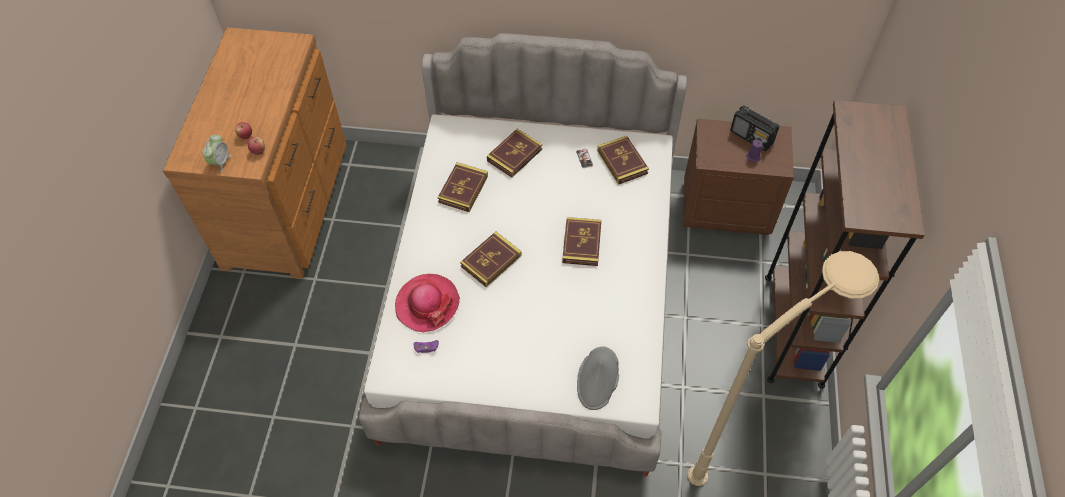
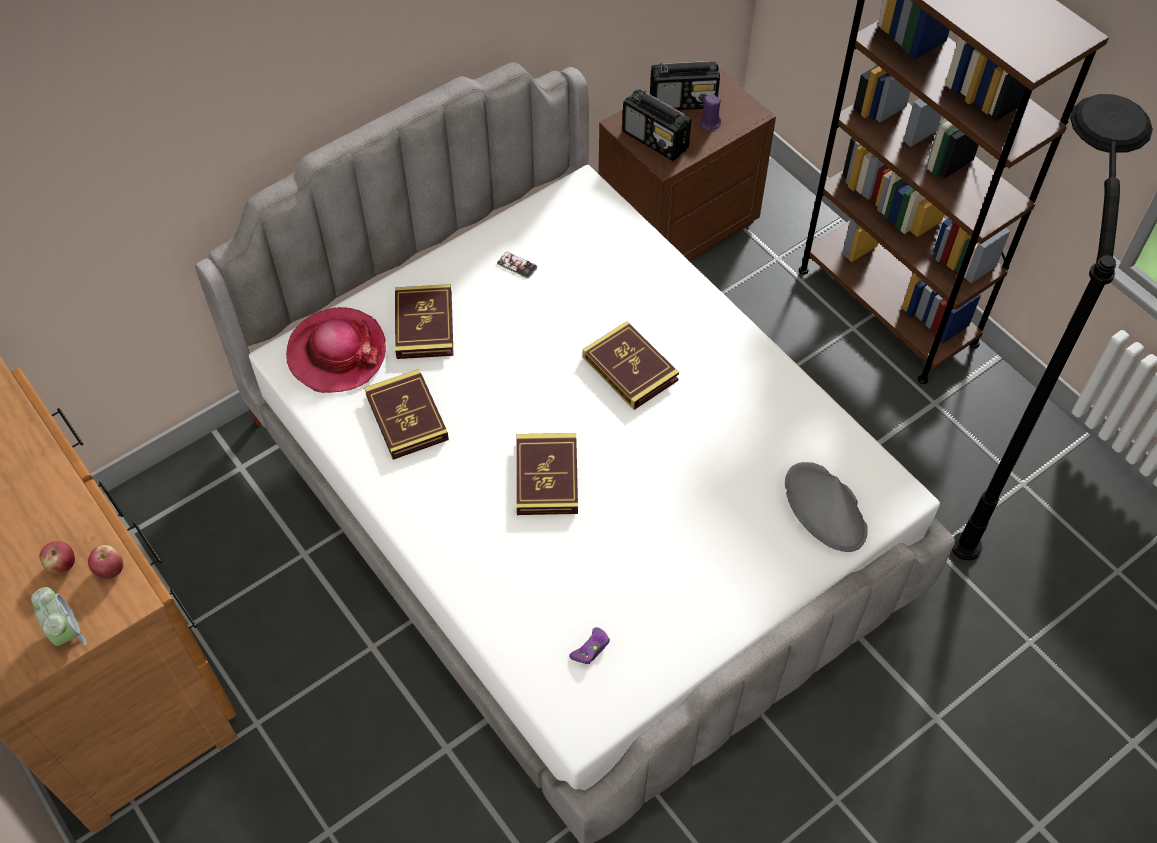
camera: 45 degrees left, 0 degrees up
(427, 304) = (528, 596): hat -> hat (336, 353)
(622, 162) = (567, 237): book -> none
(715, 146) = (655, 140): none -> radio
(746, 441) = (970, 467): beige floor lamp -> black floor lamp

